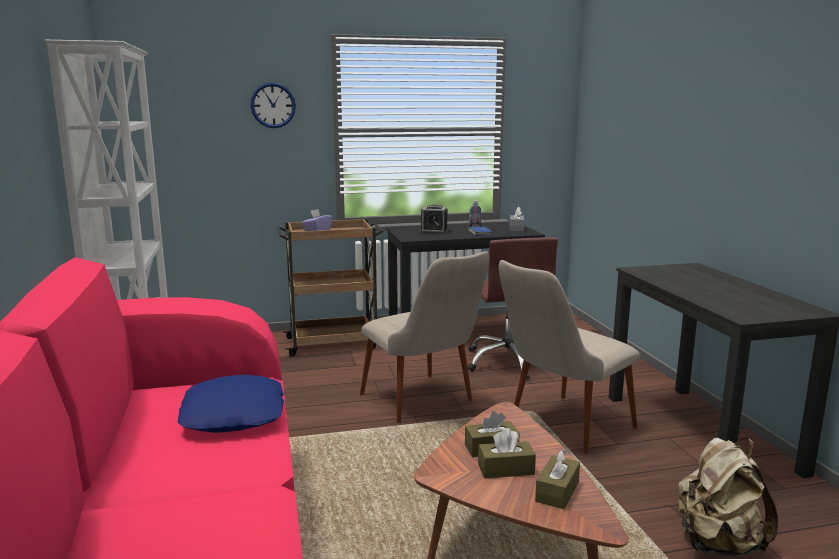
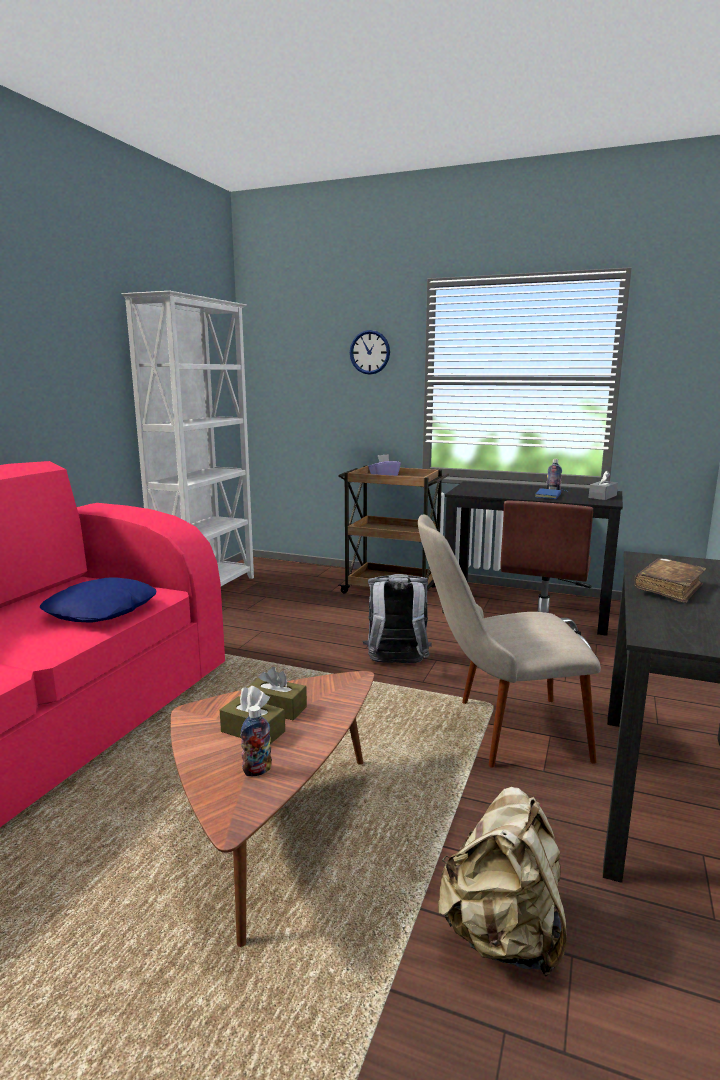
camera: 35 degrees right, 0 degrees up
(426, 404) = (396, 664): beige chair -> grey backpack
(434, 231) = (500, 489): alarm clock -> none
(557, 491) = (257, 771): brown tissue box -> bottle
(690, 287) = (668, 589): none -> brown book

